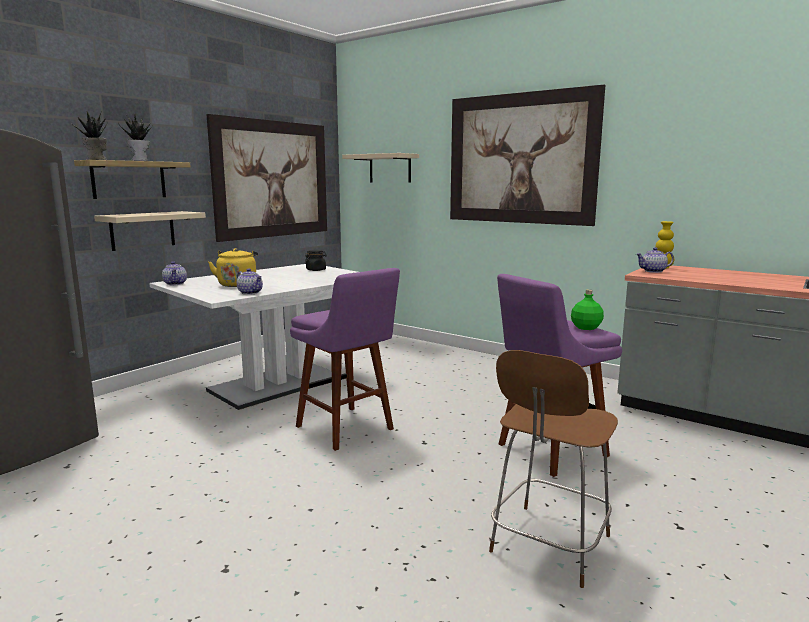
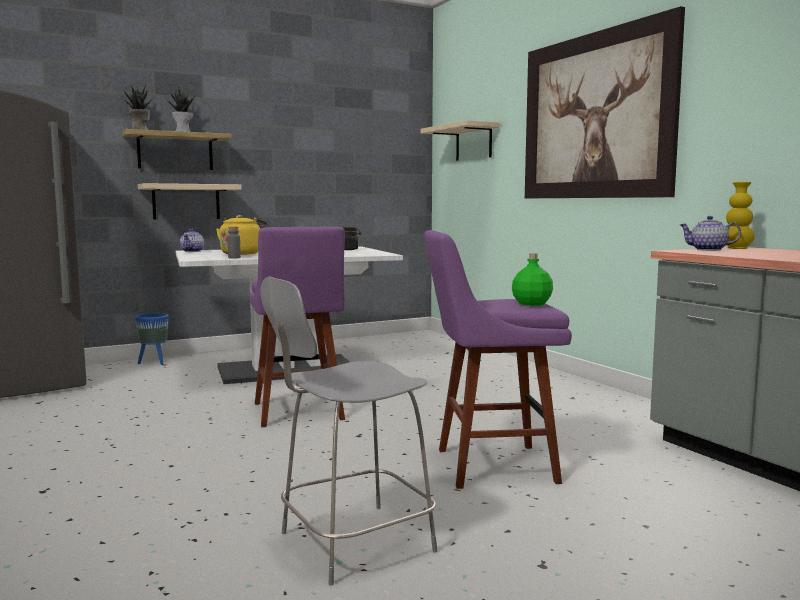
camera: 25 degrees right, 5 degrees down
(132, 395) = (154, 362): none -> blue planter
(251, 293) = (234, 258): teapot -> grey bottle
(272, 179) = (340, 156): picture -> none
(548, 546) = (351, 543): brown stool -> grey stool

